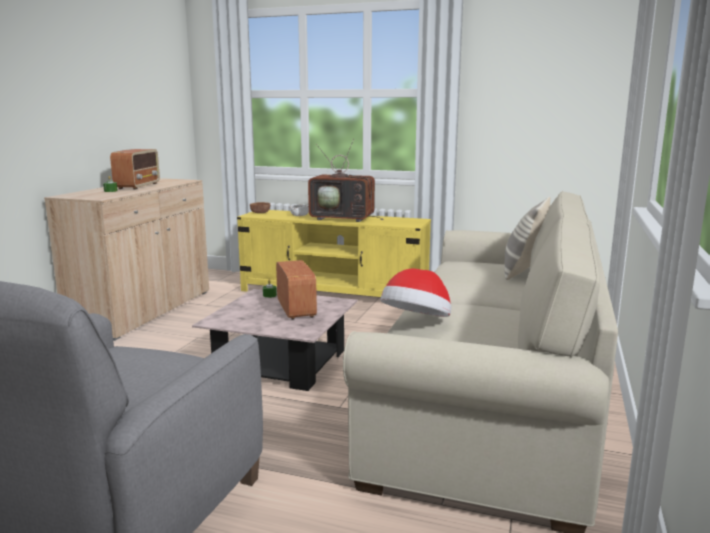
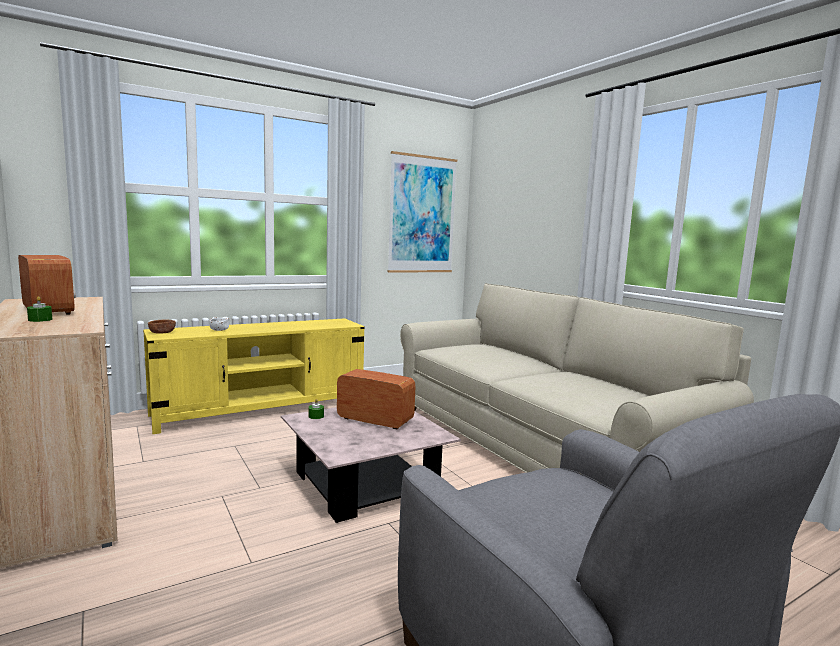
camera: 50 degrees left, 5 degrees down
(344, 218) = (276, 327): television -> none
(417, 322) = (562, 393): hat -> none
(523, 272) = (497, 348): pillow -> none
(549, 100) = (422, 215): none -> picture

